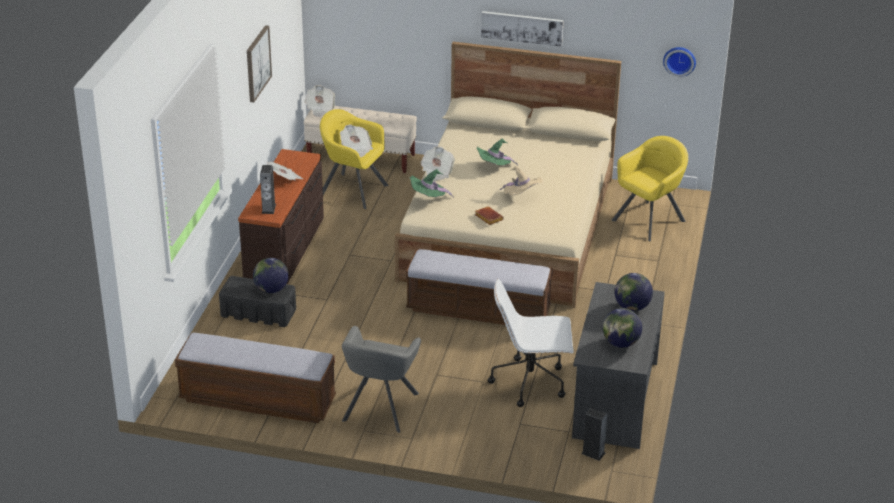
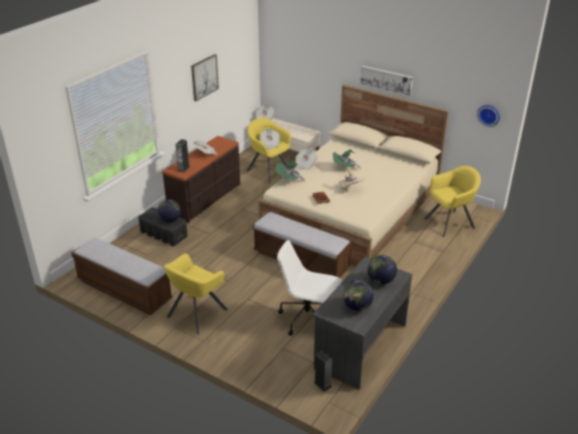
camera: 20 degrees right, 0 degrees up
(380, 407) = (196, 313): grey armchair -> yellow armchair

